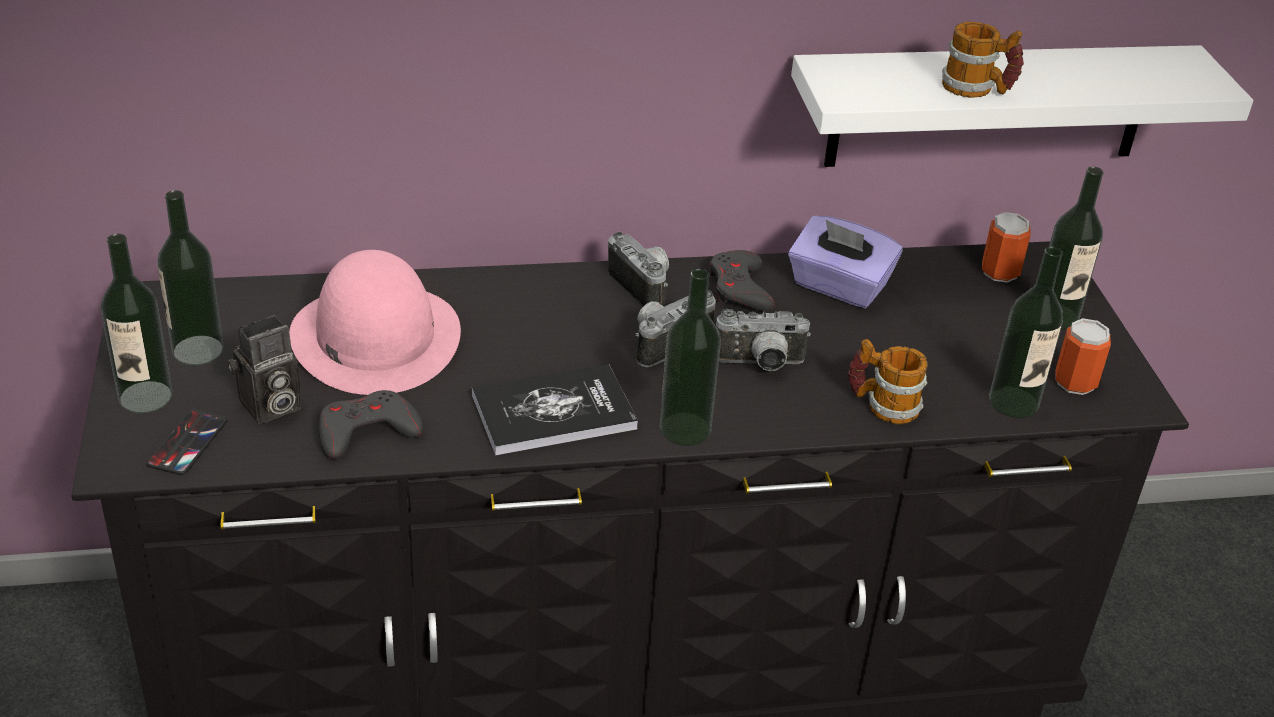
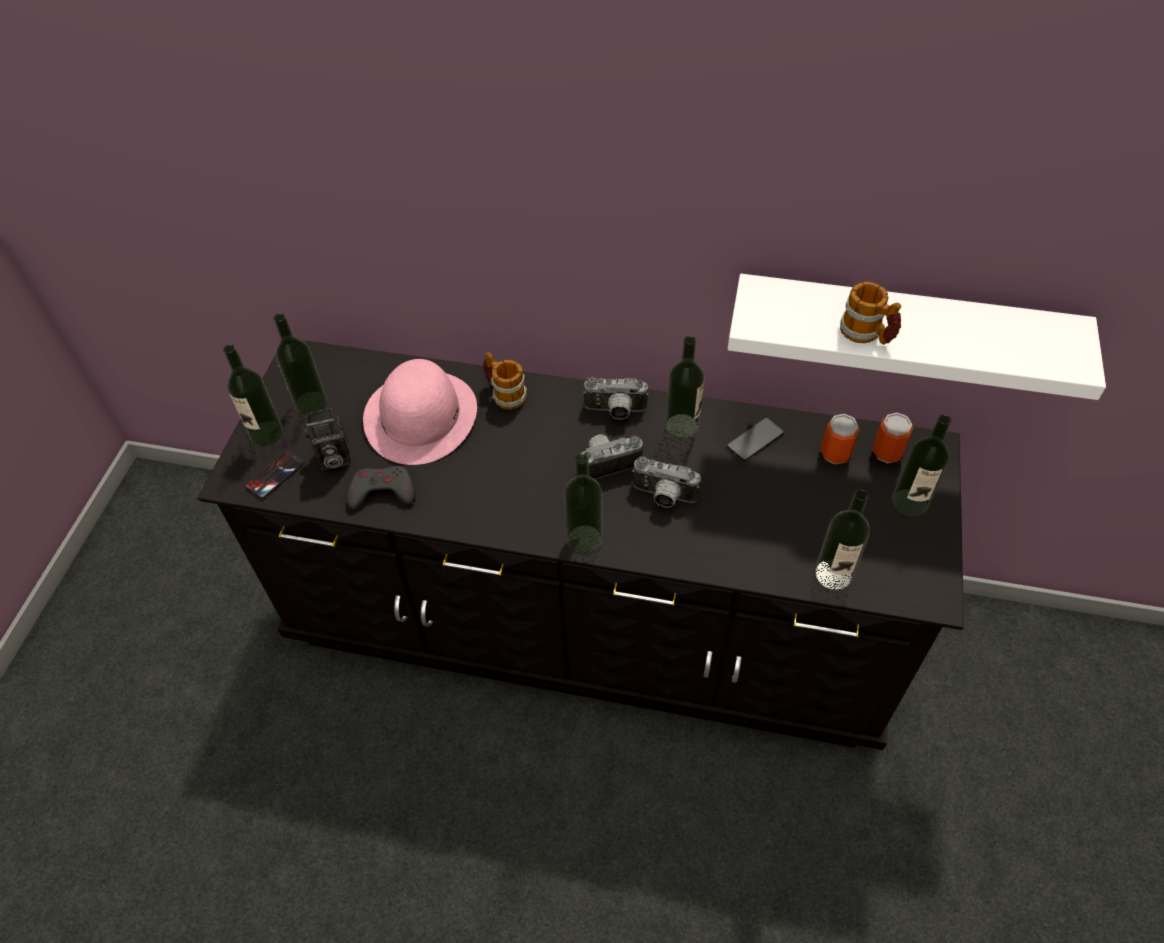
camera: 25 degrees right, 15 degrees up
(553, 412) = (505, 504): book -> none
(644, 288) = (615, 412): camera -> camera turned 105 degrees clockwise
(739, 288) = (682, 426): grey game controller -> bottle
(838, 287) = (755, 440): purple tissue box -> phone
(882, 405) = (733, 553): mug -> mug (504, 393)
(1075, 382) = (891, 568): can -> can (835, 453)

